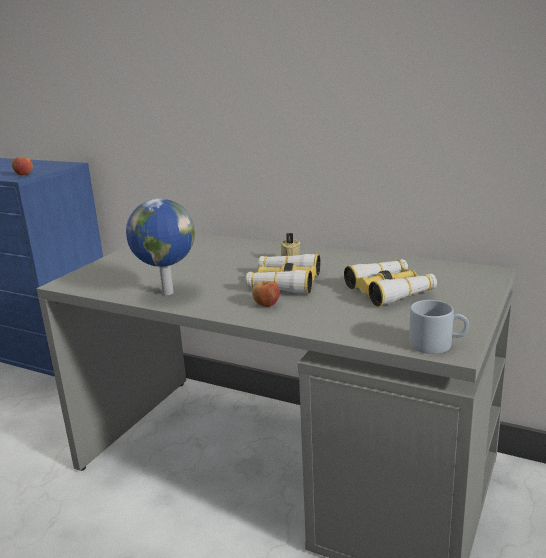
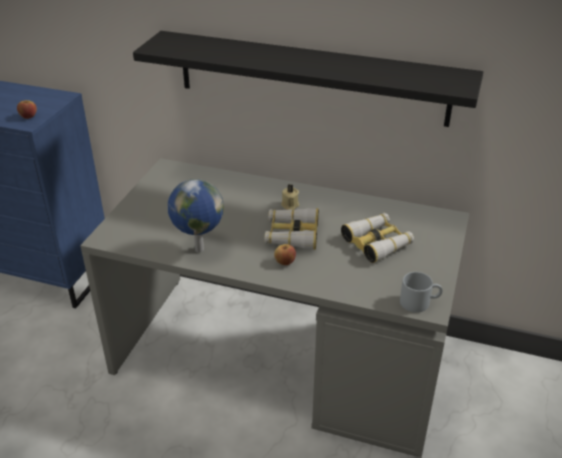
camera: 10 degrees left, 15 degrees up
(316, 112) = (311, 78): none -> black shelf

